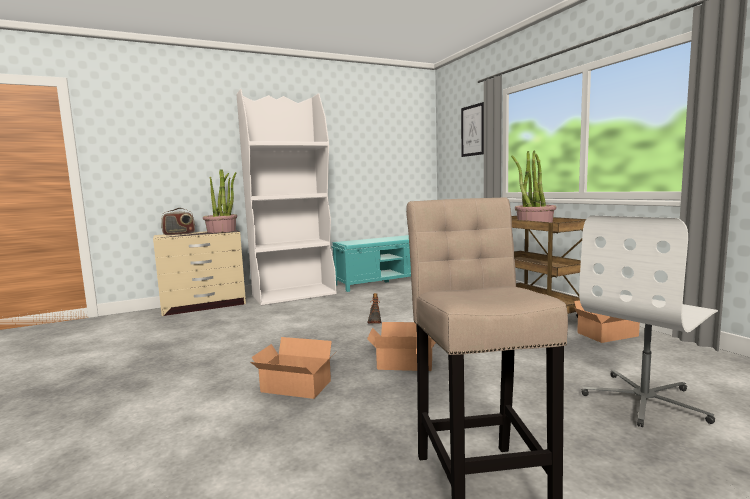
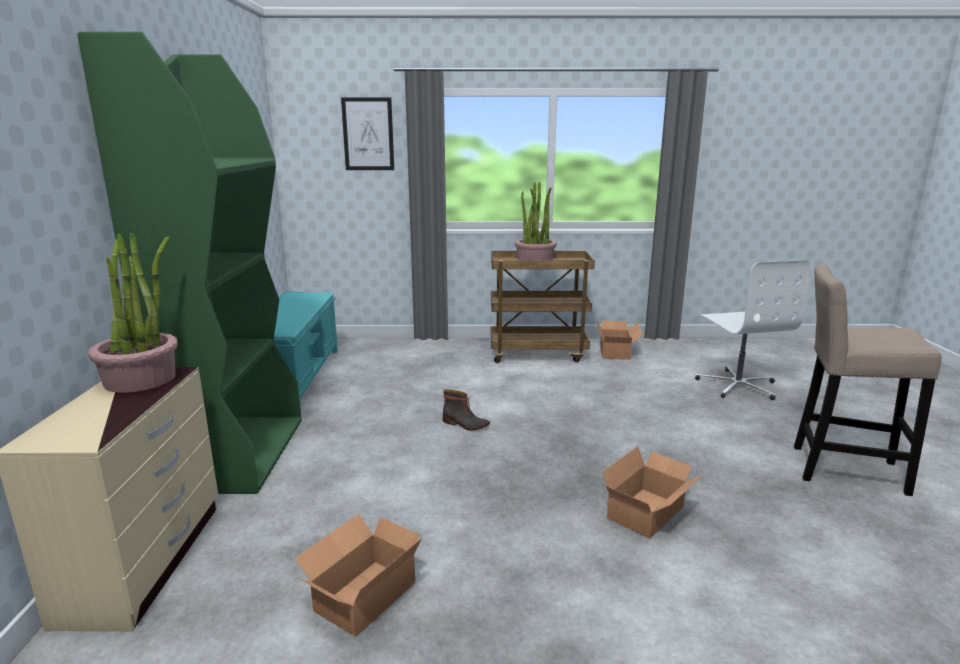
camera: 65 degrees left, 10 degrees up
(179, 234) = (75, 421): radio -> none
(294, 295) = (239, 453): white bookcase -> green bookcase
(404, 362) = (615, 441): cardboard box -> cardboard box (361, 596)

